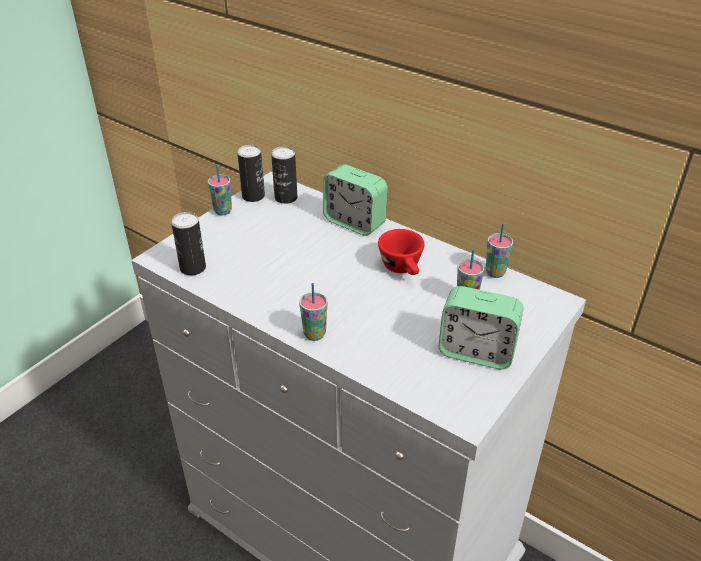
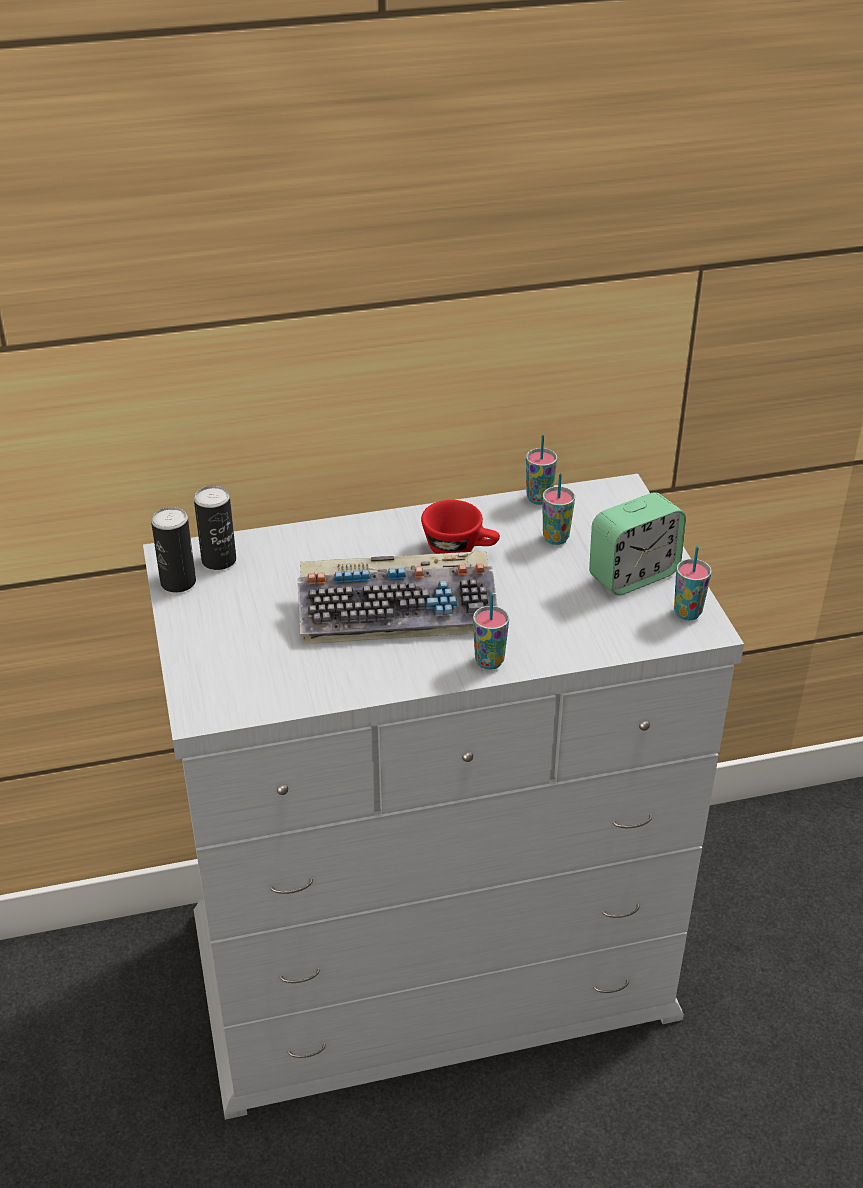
camera: 50 degrees left, 0 degrees up
(193, 268) = (259, 695): can -> none
(223, 211) = (175, 620): cup -> cup (687, 613)
(320, 276) = (400, 609): none -> keyboard
(354, 222) = (337, 537): alarm clock -> none

